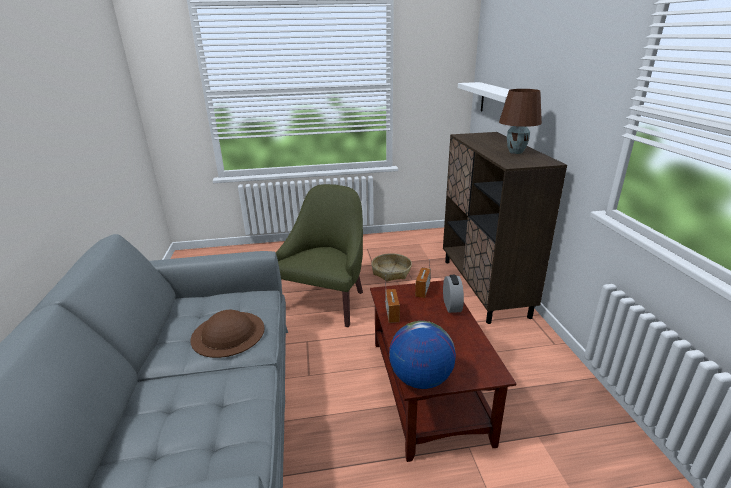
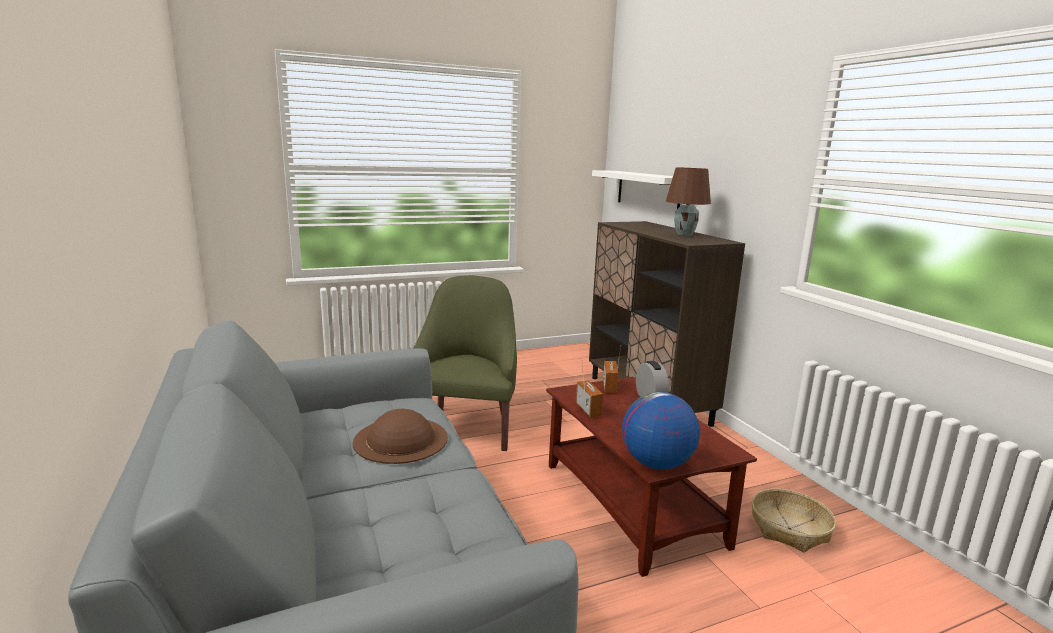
camera: 15 degrees left, 10 degrees down
(391, 272) = (532, 391): basket -> basket (789, 528)

